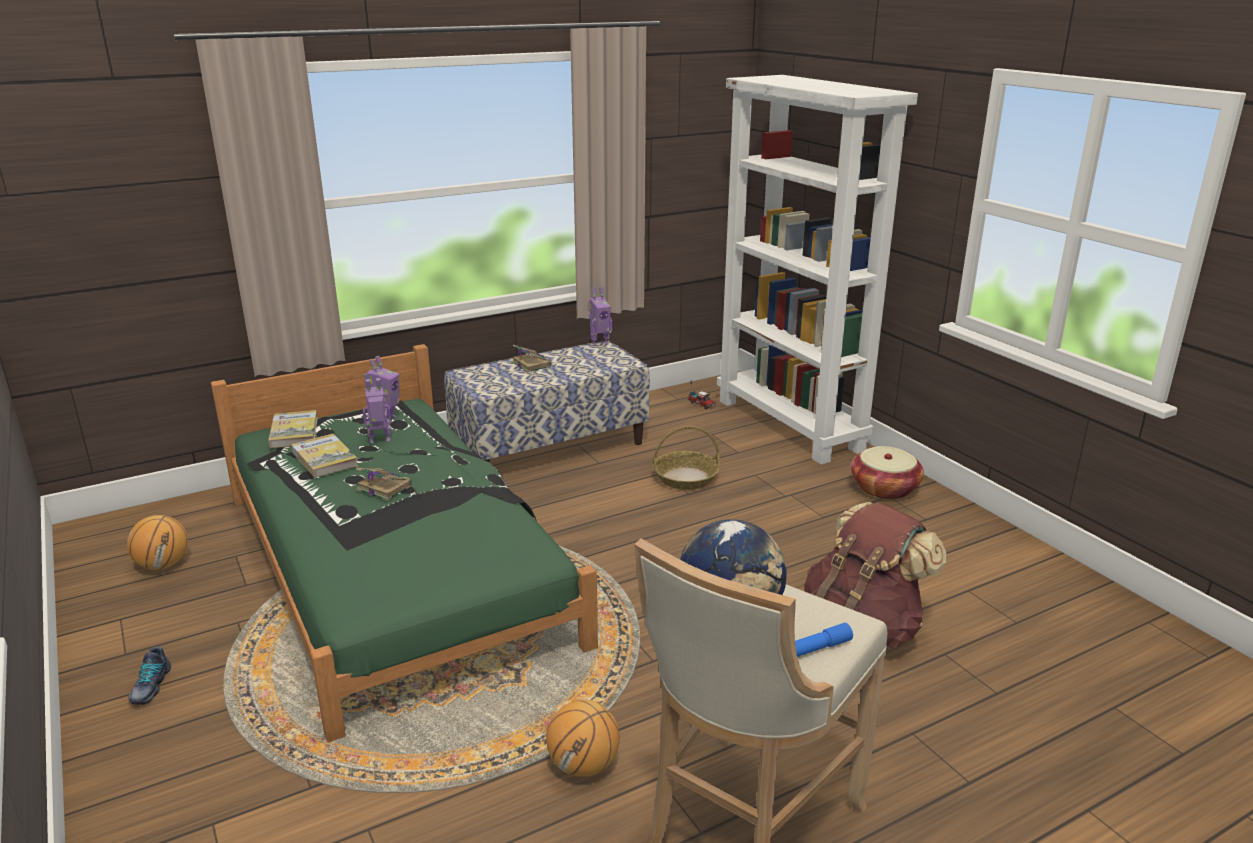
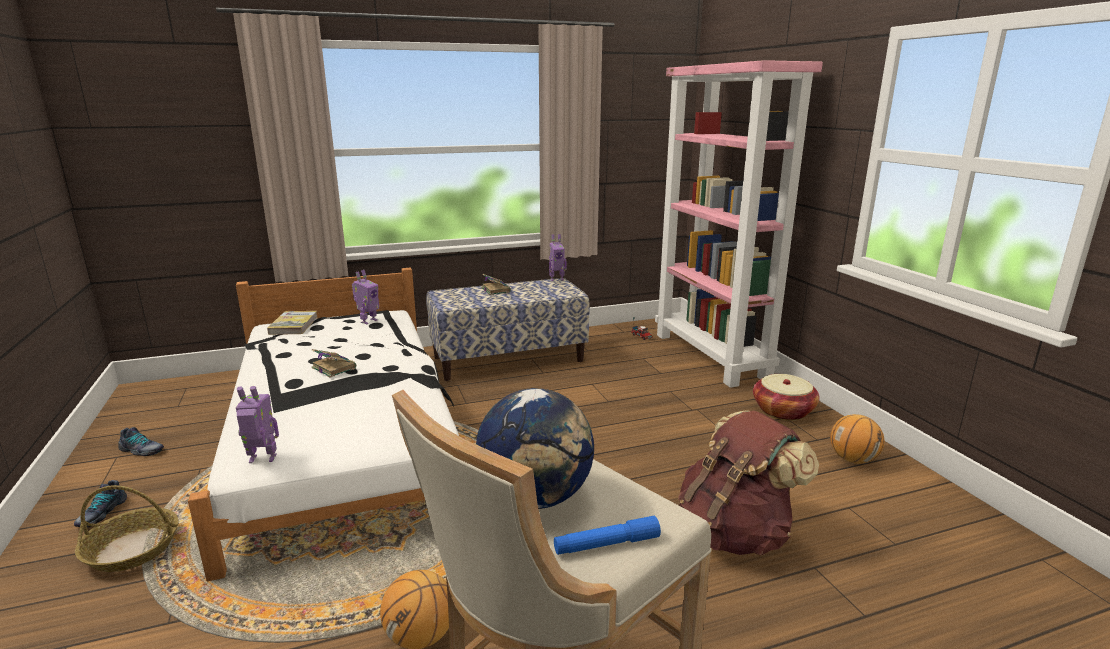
camera: 10 degrees right, 5 degrees down
(147, 608) = (141, 450): none -> shoe
(163, 565) = (174, 419): basketball -> basketball (853, 459)
(324, 459) = (303, 344): book -> none
(380, 440) = (352, 335): toy robot -> toy robot (262, 459)
(393, 566) = (344, 436): green bed -> white bed
(686, 478) = (610, 389): basket -> basket (133, 549)
(791, 425) = (711, 356): white bookcase -> pink bookcase

